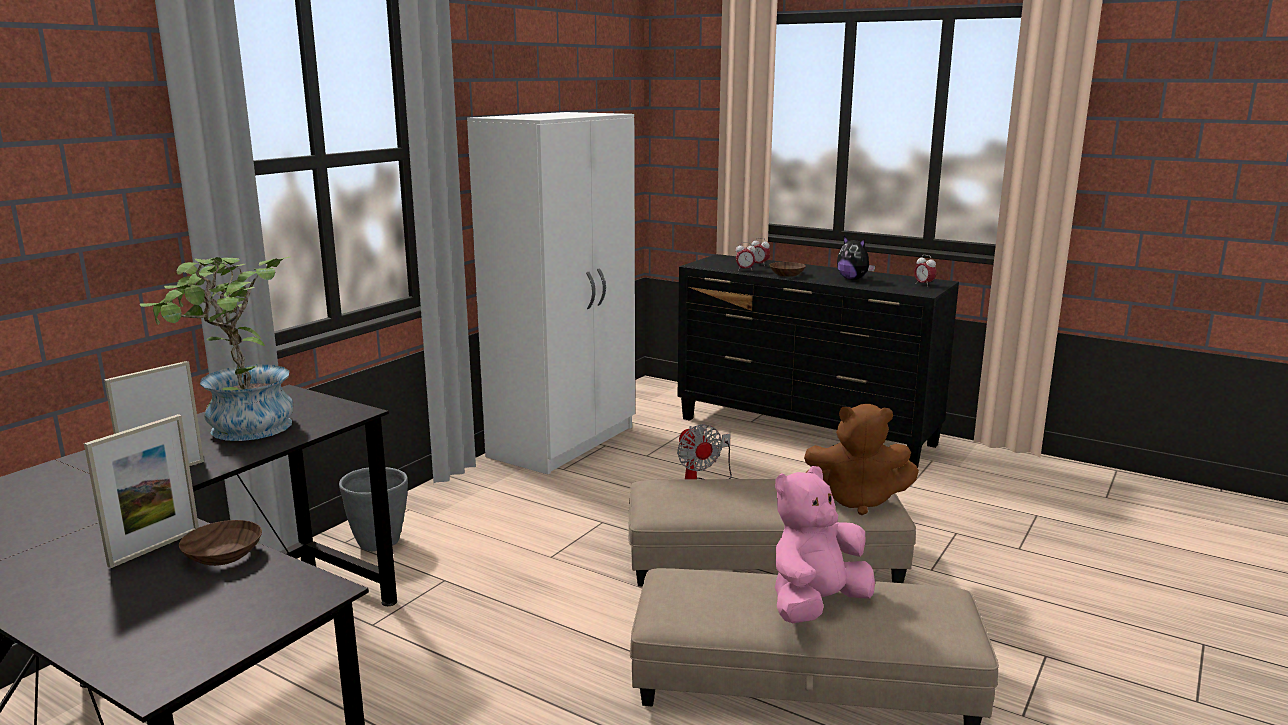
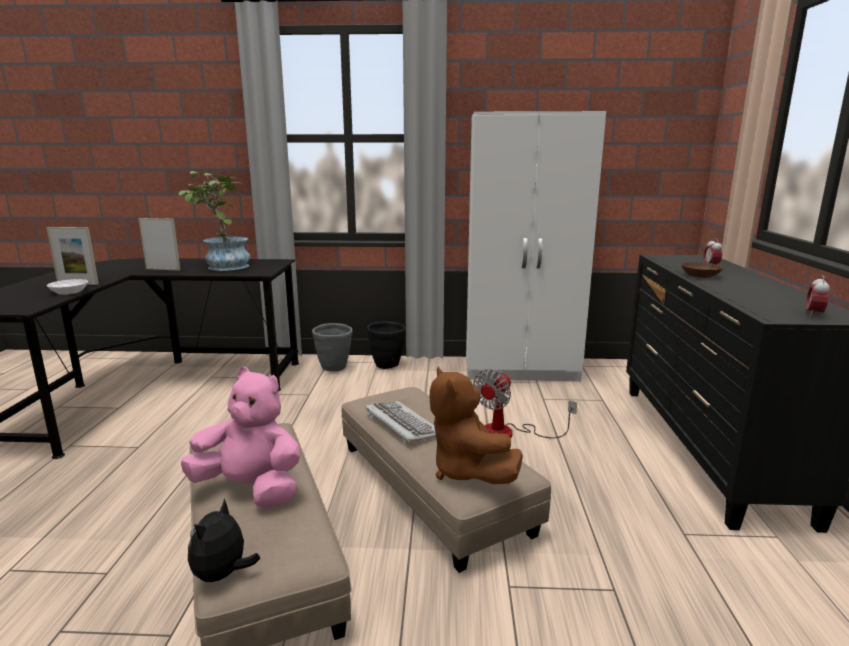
camera: 60 degrees right, 0 degrees up
(224, 554) = (70, 292): brown bowl -> white bowl
(429, 506) = (387, 365): none -> black planter
(740, 504) = (402, 424): none -> keyboard
(744, 270) = (678, 266): alarm clock -> none
(853, 279) = (750, 292): plush toy -> plush toy (223, 575)

